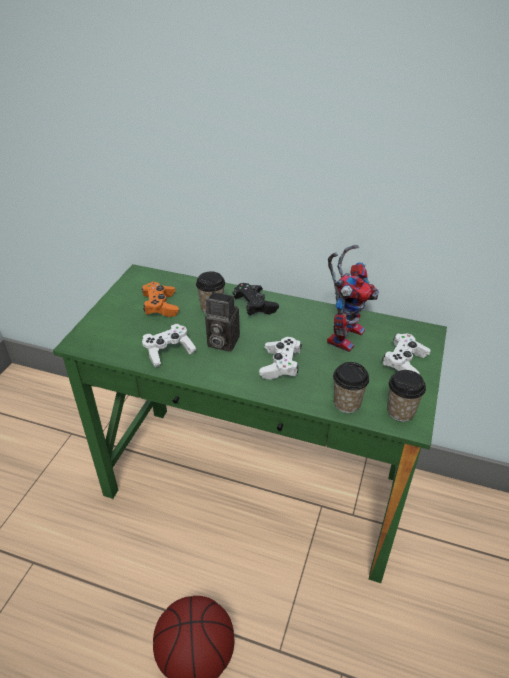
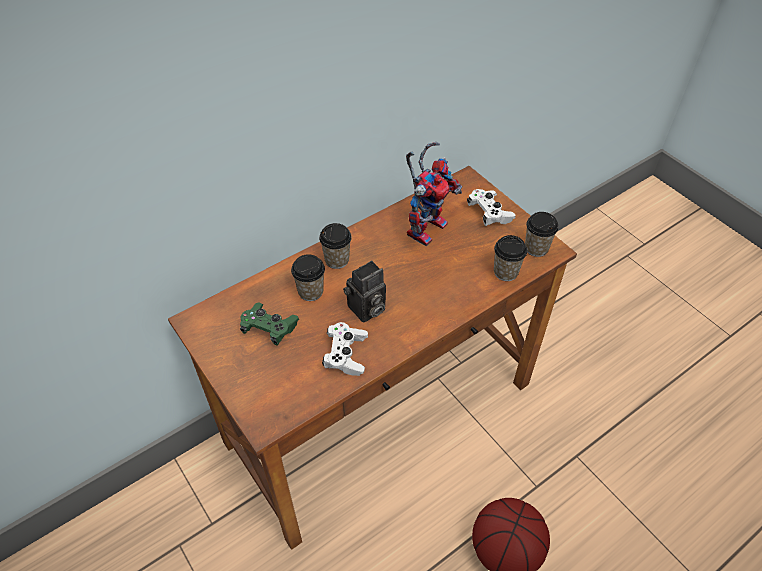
camera: 55 degrees left, 10 degrees up
(160, 306) = (269, 329): orange game controller -> green game controller
(255, 306) = (337, 260): black game controller -> cup
(255, 484) = (380, 412): green desk -> brown desk
(280, 365) = (431, 287): white game controller -> none
(344, 333) = (426, 225): toy robot -> toy robot turned 60 degrees clockwise

